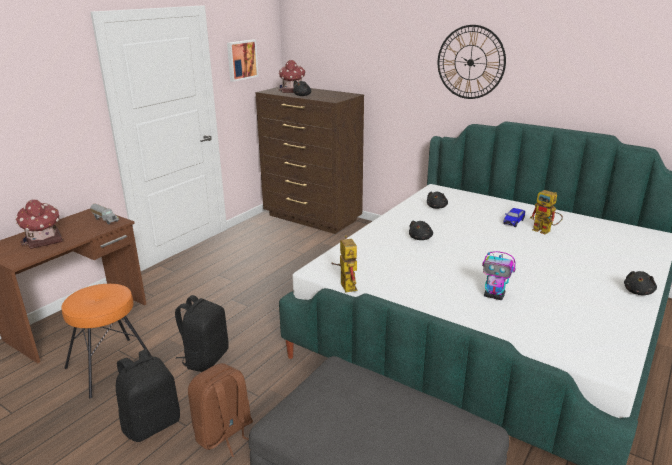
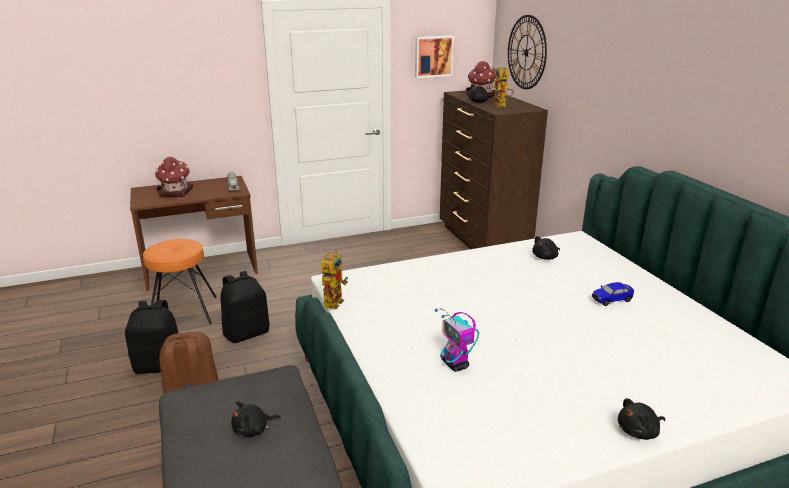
camera: 35 degrees right, 0 degrees up
(421, 238) = (475, 283): black plush toy -> black plush toy (253, 430)
(470, 62) = (648, 86): wall clock -> wall clock (526, 52)
(545, 231) = (636, 322): toy robot -> toy robot (501, 106)

